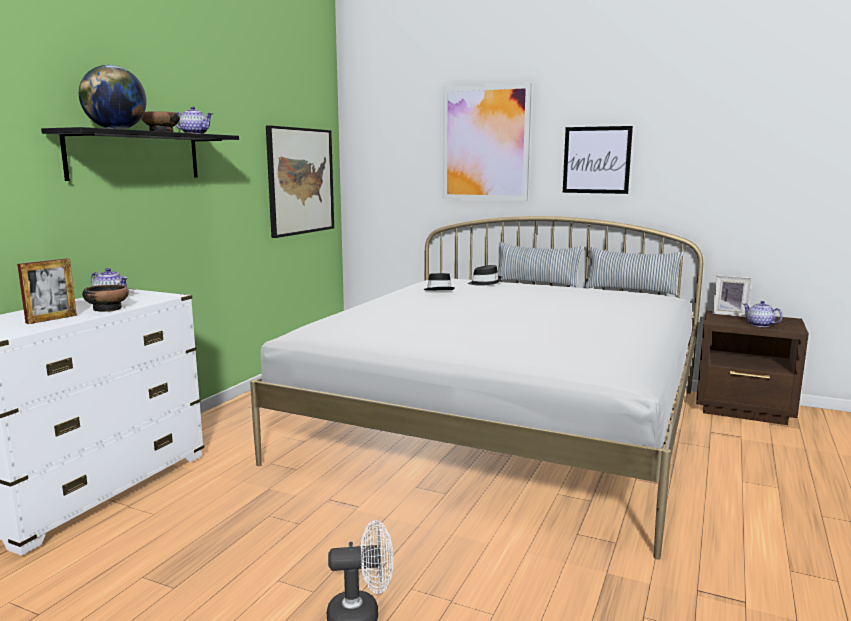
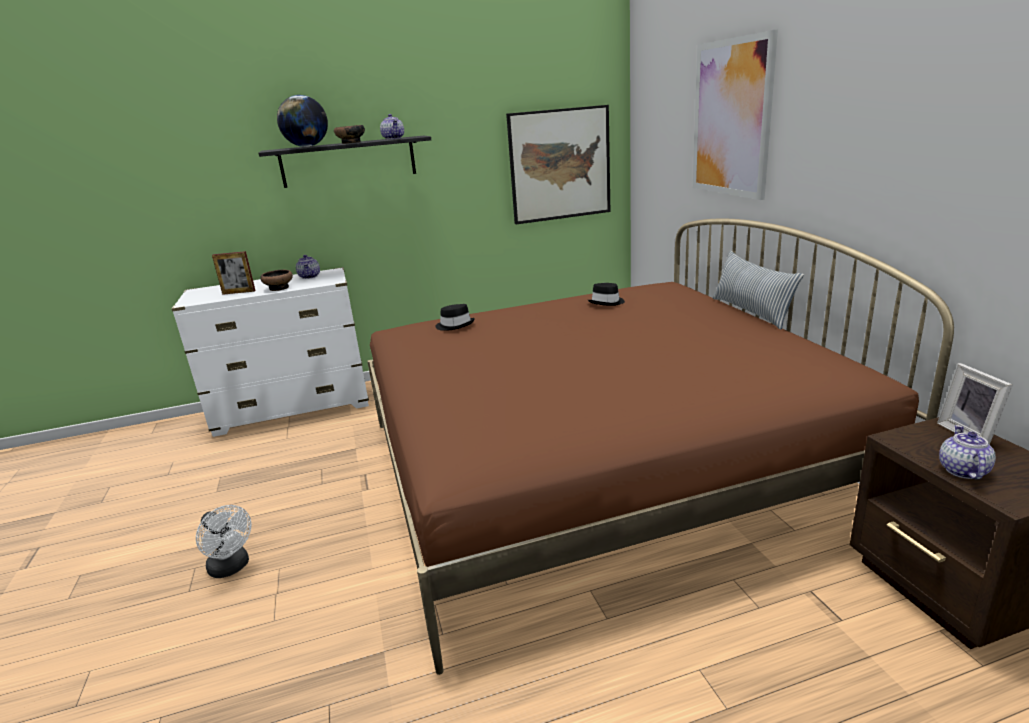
camera: 50 degrees right, 10 degrees up
(484, 283) = (679, 301): black hat -> black hat (455, 325)
(503, 424) = (597, 467): white bed -> brown bed
(596, 160) = (838, 147): picture -> none
(631, 290) = (843, 352): pillow -> none

